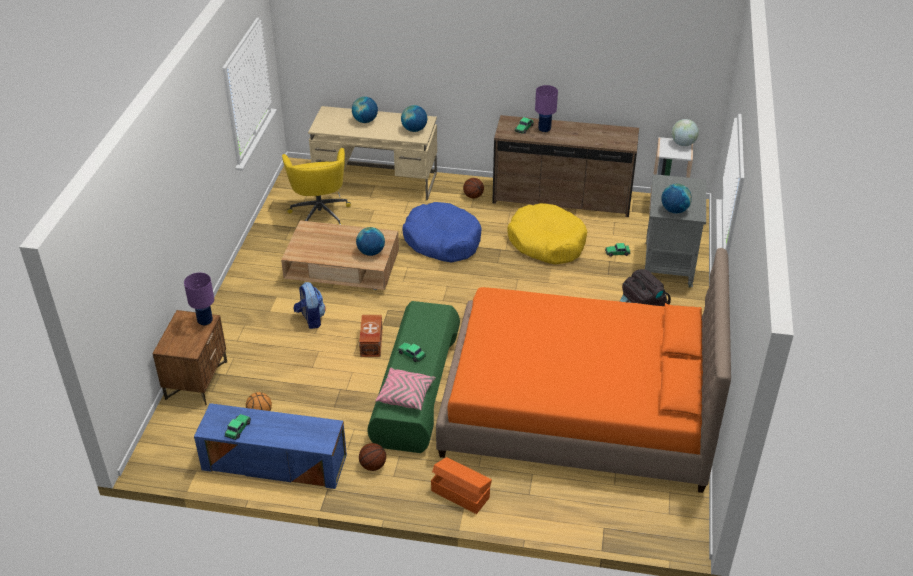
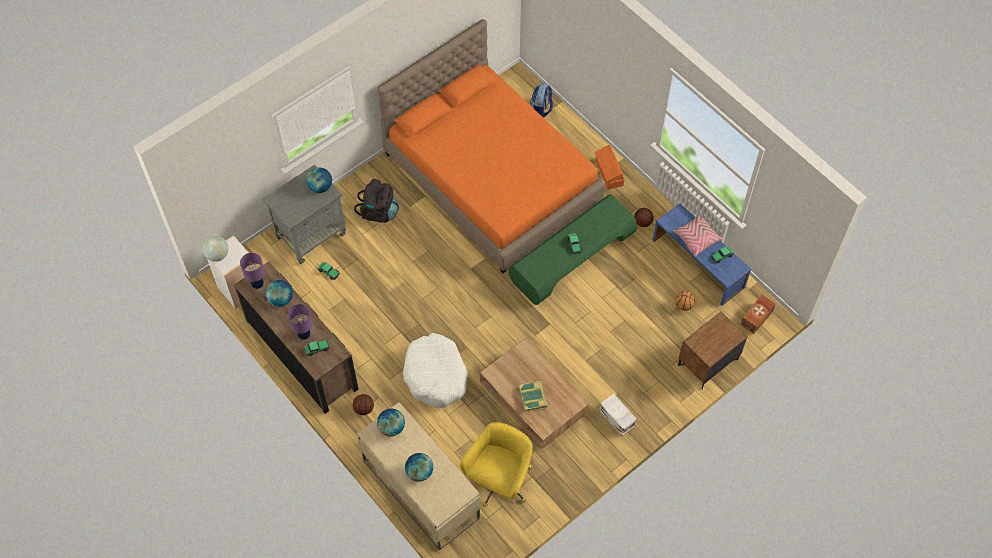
camera: 140 degrees left, 20 degrees up
(205, 321) = (696, 341): purple table lamp -> purple table lamp (257, 284)
(254, 295) = (617, 418): none -> white storage box
(311, 319) = (594, 364): backpack -> backpack (541, 109)
(334, 239) = (533, 397): none -> book
(370, 343) = (571, 313): brown storage box -> brown storage box (757, 318)
(371, 252) = (519, 363): globe -> globe (281, 299)
(406, 395) = (603, 217): pink pillow -> pink pillow (696, 238)
(442, 241) = (435, 375): blue dog bed -> white dog bed
(546, 242) = (364, 317): yellow dog bed -> none

